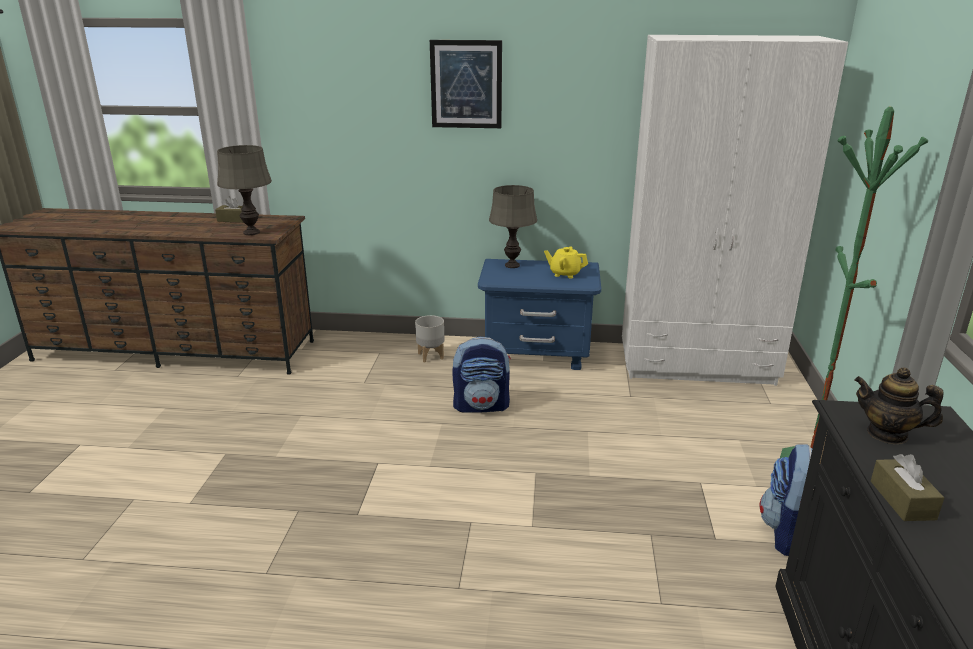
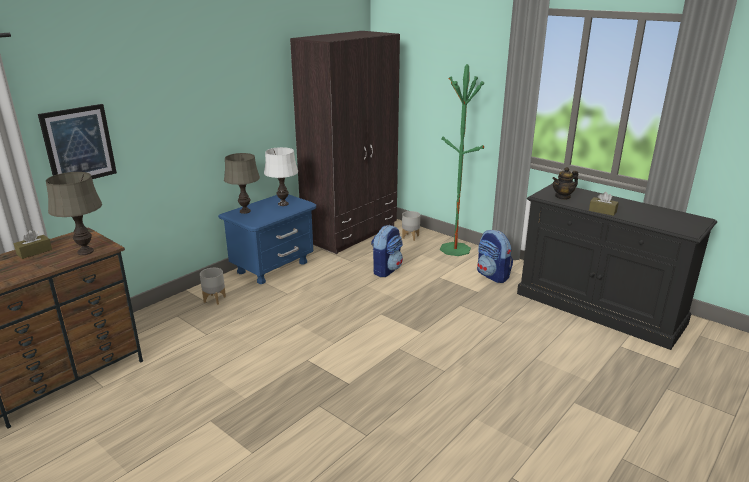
camera: 55 degrees left, 0 degrees up
(466, 84) = (188, 87): picture -> picture (78, 145)
(481, 406) = (298, 304): backpack -> backpack (386, 270)
(565, 274) = (283, 204): yellow teapot -> white table lamp
(697, 365) = (351, 234): white wardrobe -> brown wardrobe
(773, 410) = (410, 237): none -> grey planter

